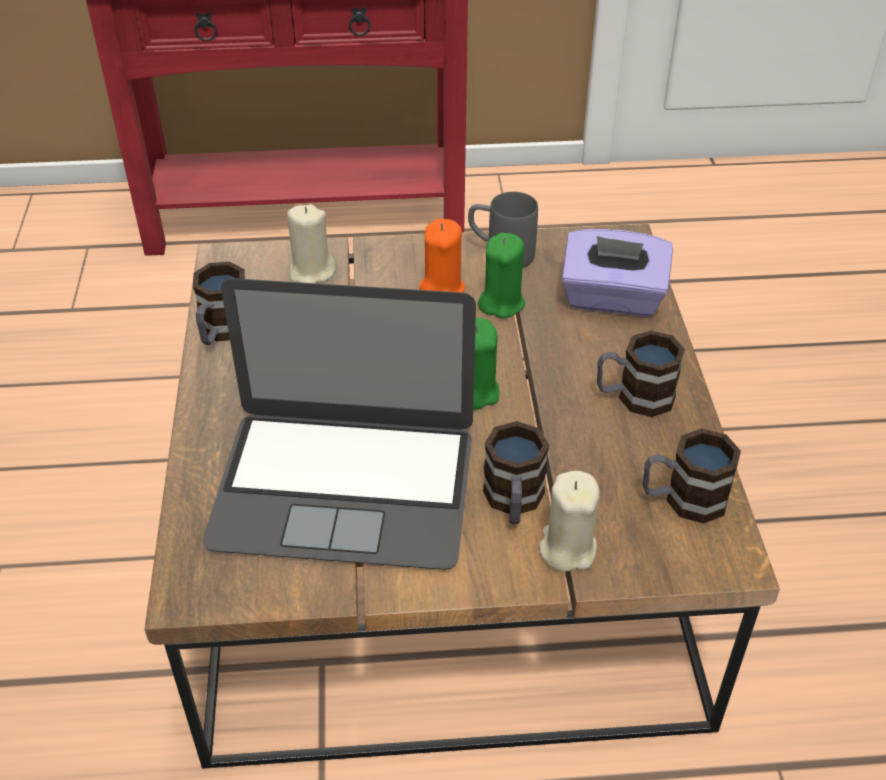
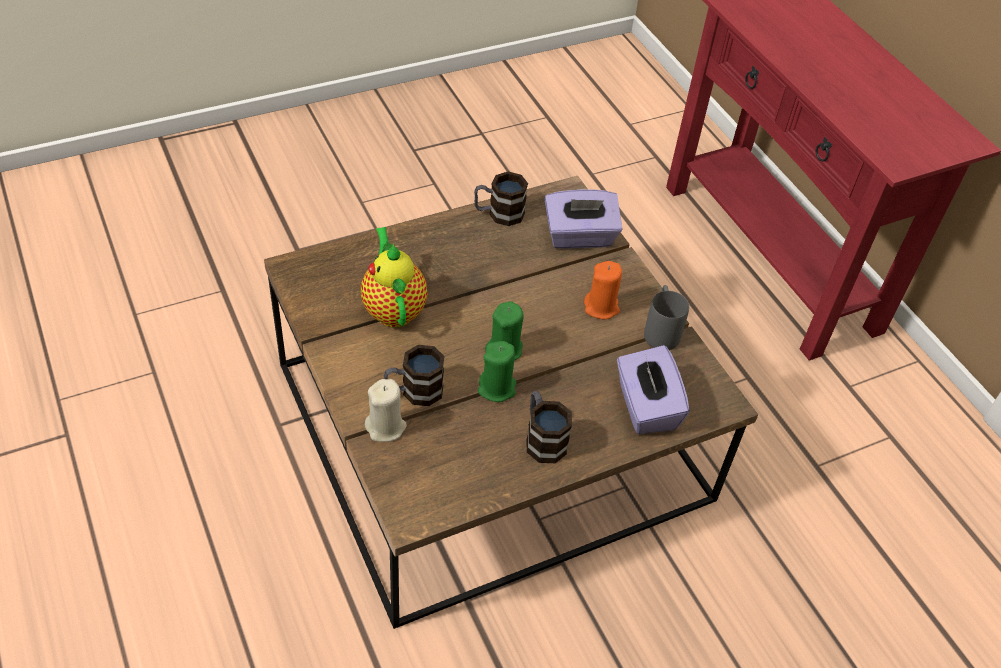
camera: 65 degrees right, 5 degrees up
(311, 272) = (579, 237): beige candle -> purple tissue box
(344, 486) = (393, 308): laptop -> teapot
(501, 303) = (604, 343): green candle -> green candle (497, 388)
(683, 499) = (453, 482): mug -> none

